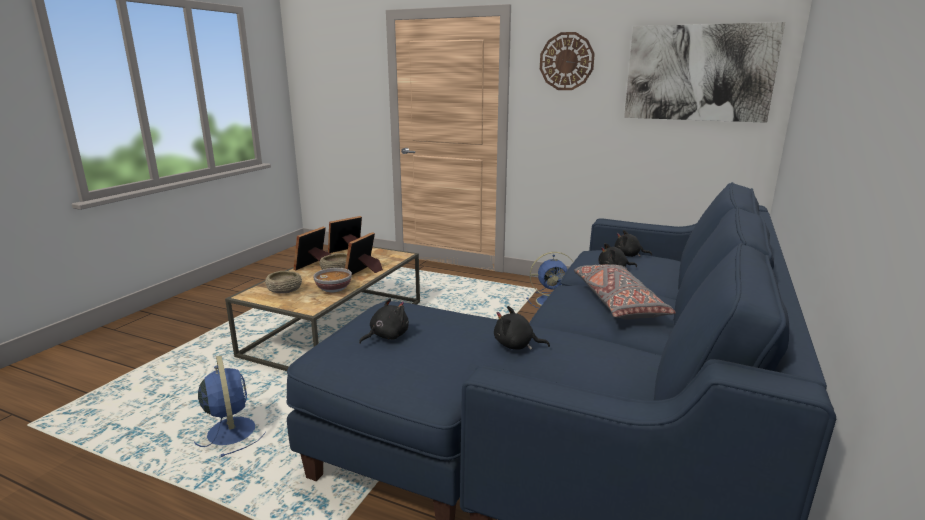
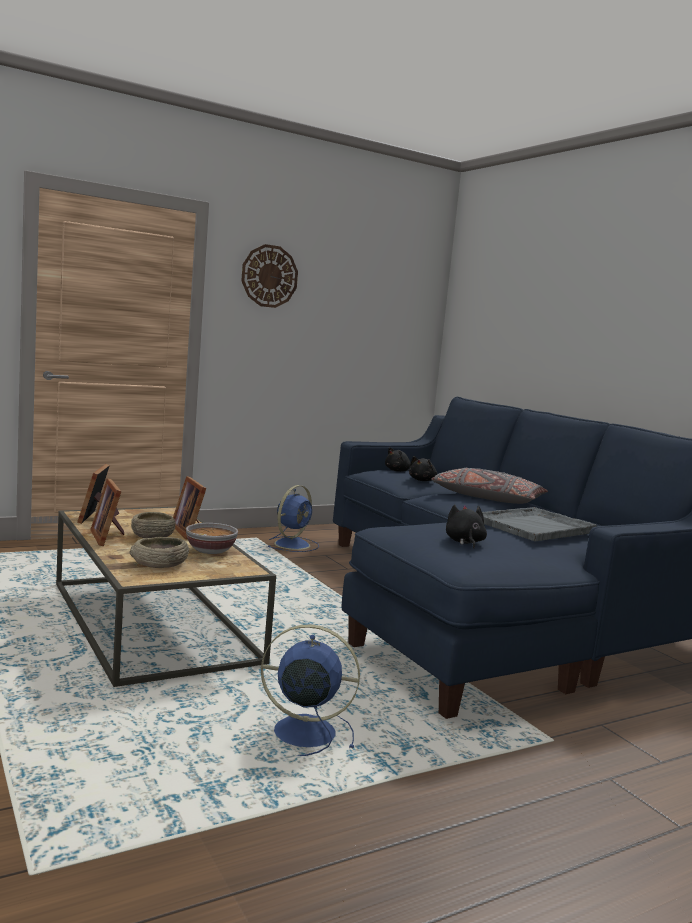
camera: 55 degrees left, 10 degrees down
(516, 345) = (535, 526): black plush toy -> grey tray
(698, 73) = (383, 301): picture -> none

